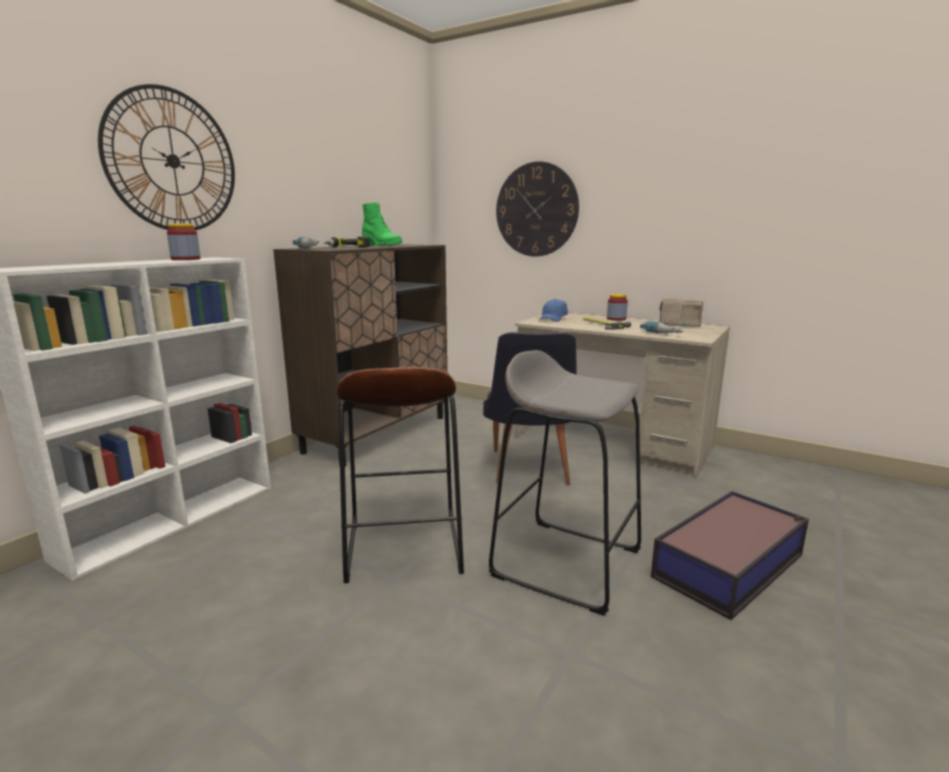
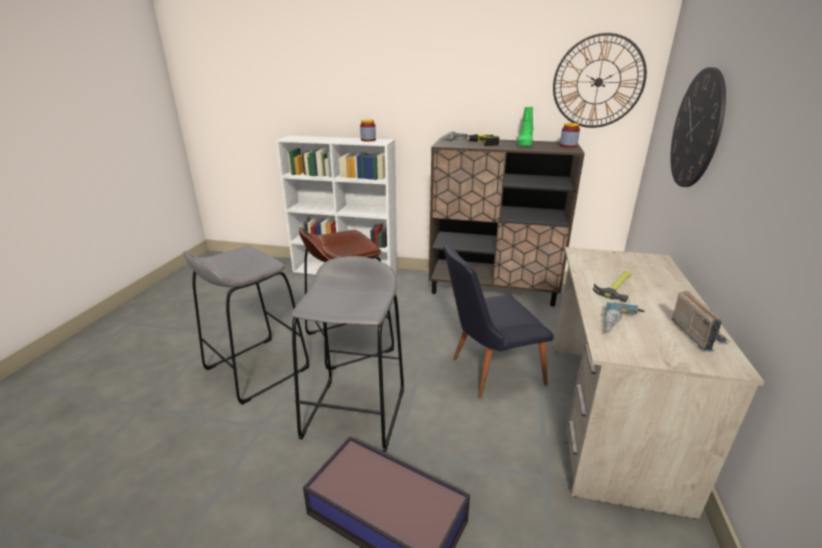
camera: 70 degrees right, 10 degrees up
(173, 161) = (381, 81): wall clock -> wall clock (598, 82)
(406, 654) = (256, 368): none -> grey stool
(553, 319) = (614, 259): blue cap -> none
(616, 319) = (672, 291): jar -> jar (568, 146)

